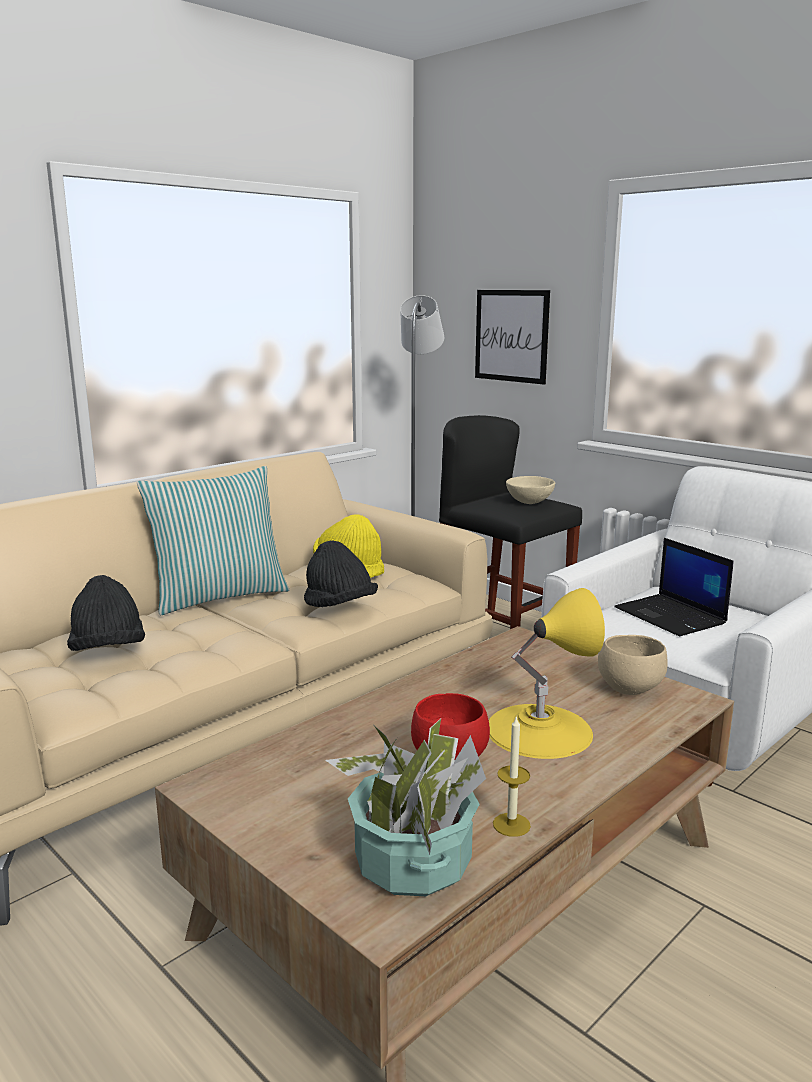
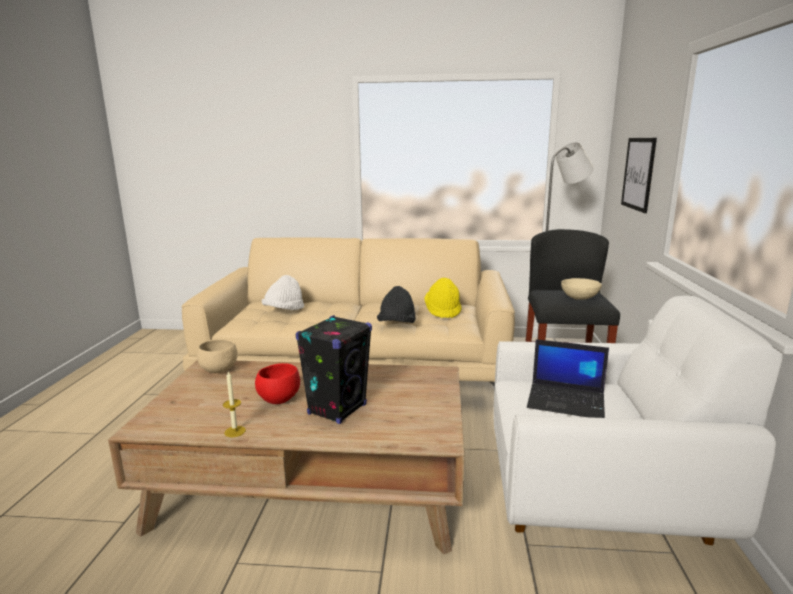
camera: 50 degrees right, 0 degrees up
(108, 651) = (284, 311): black hat -> white hat
(219, 596) = (368, 305): pillow -> none
(413, 863) = (184, 421): potted plant -> none
(539, 730) = (337, 409): yellow table lamp -> black speaker
(628, 688) = (425, 417): beige bowl -> beige bowl (220, 370)
(671, 616) = (567, 401): laptop -> laptop turned 90 degrees counterclockwise

